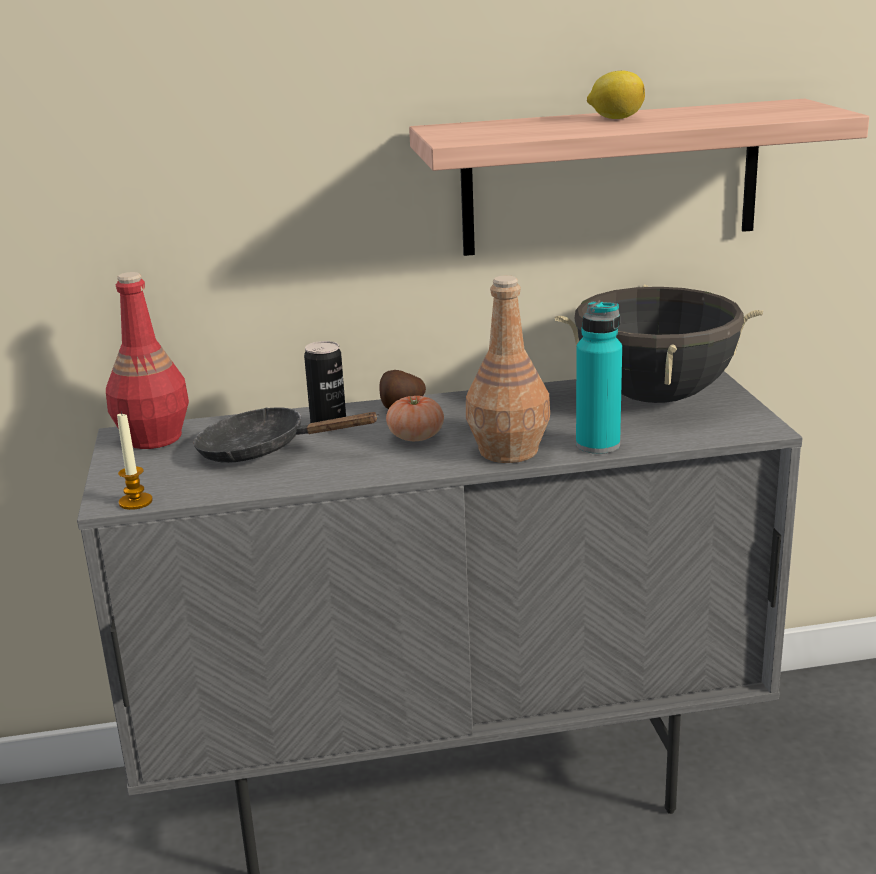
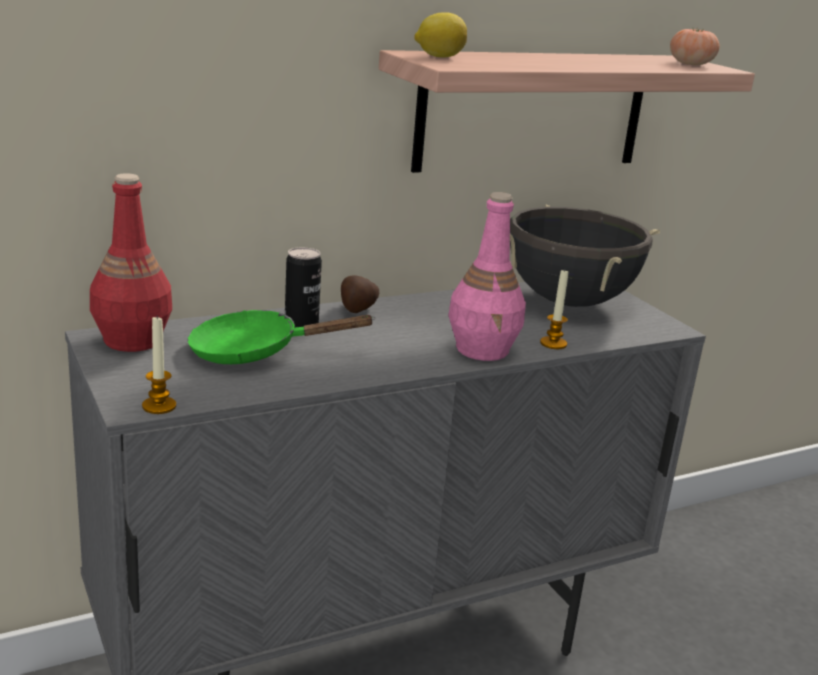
camera: 20 degrees left, 0 degrees up
(264, 450) = (255, 352): black frying pan -> green frying pan
(416, 437) = (390, 337): tomato -> tomato (691, 64)
(509, 451) = (483, 350): brown bottle -> pink bottle
(598, 445) = (553, 343): turquoise bottle -> candle
(615, 118) = (557, 58): lemon -> lemon (439, 57)

